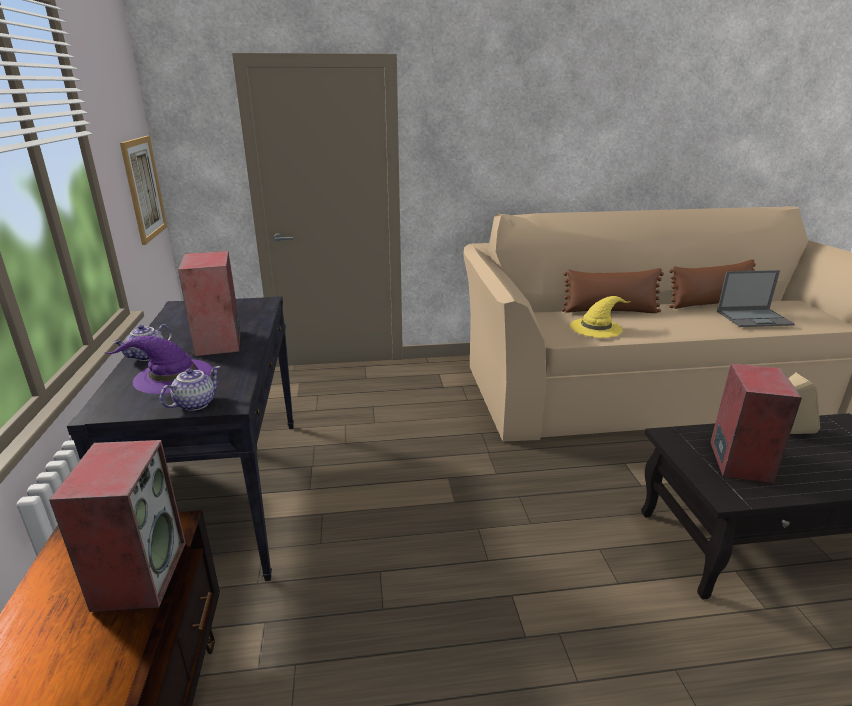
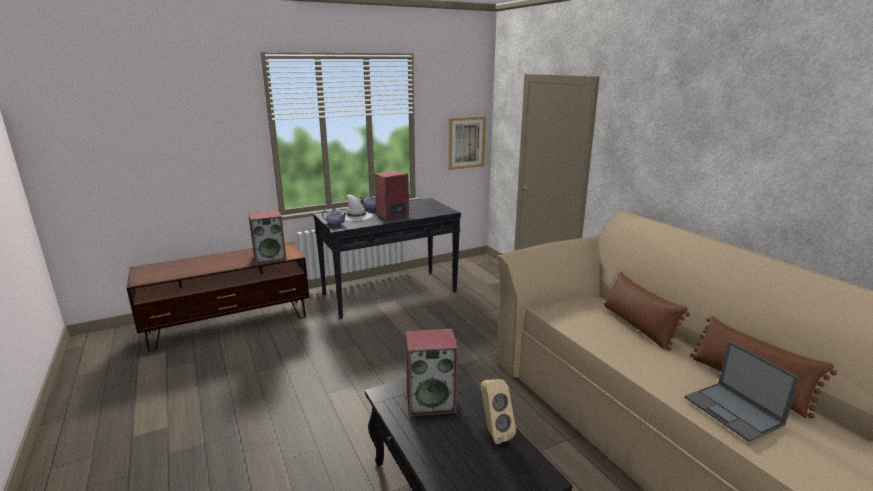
camera: 70 degrees right, 5 degrees down
(172, 376) = (356, 216): purple hat -> white hat
(596, 327) = (584, 320): yellow hat -> none

